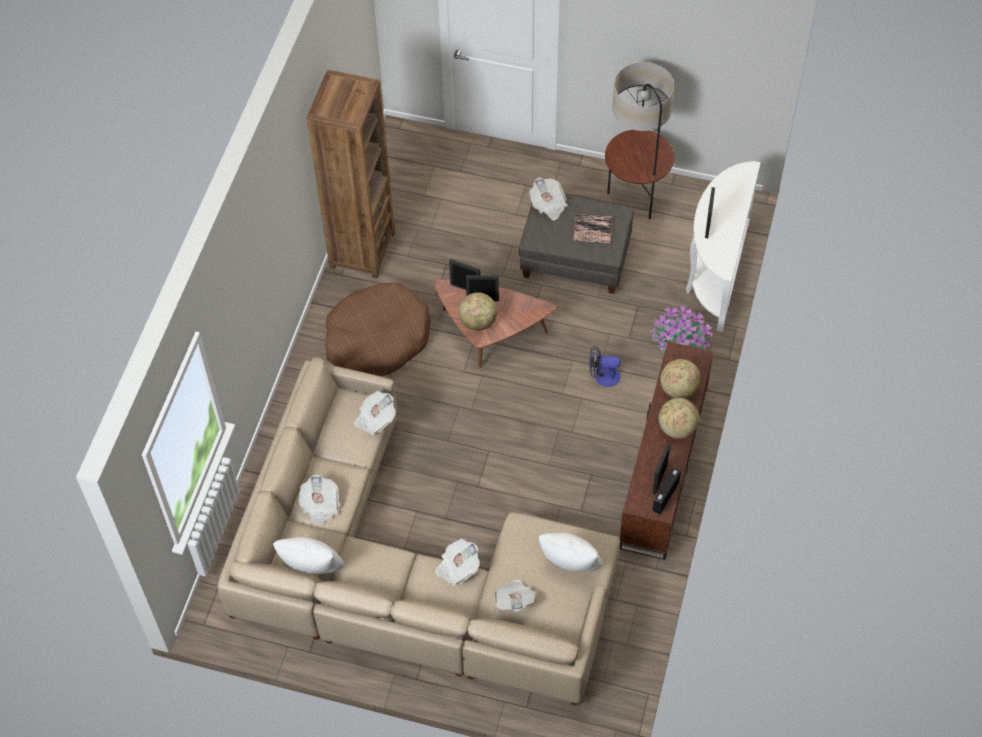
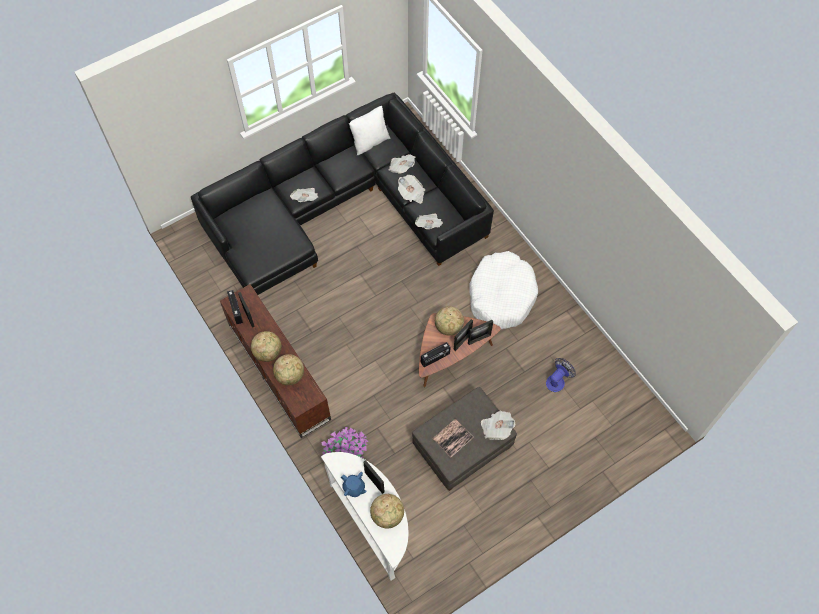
camera: 130 degrees right, 5 degrees up
(362, 249) = (576, 335): brown bookcase -> none
(377, 339) = (501, 295): brown dog bed -> white dog bed
(409, 572) = (343, 209): beige sofa -> black sofa
(514, 600) = (263, 208): newspaper -> newspaper (411, 194)
(524, 308) = (435, 358): none -> radio
(570, 565) = (255, 248): white pillow -> none
(602, 376) = (365, 390): fan -> fan (557, 380)
(635, 200) = (476, 526): floor lamp -> none
(724, 195) = (387, 515): none -> globe
(729, 235) = (354, 488): none -> blue teapot

